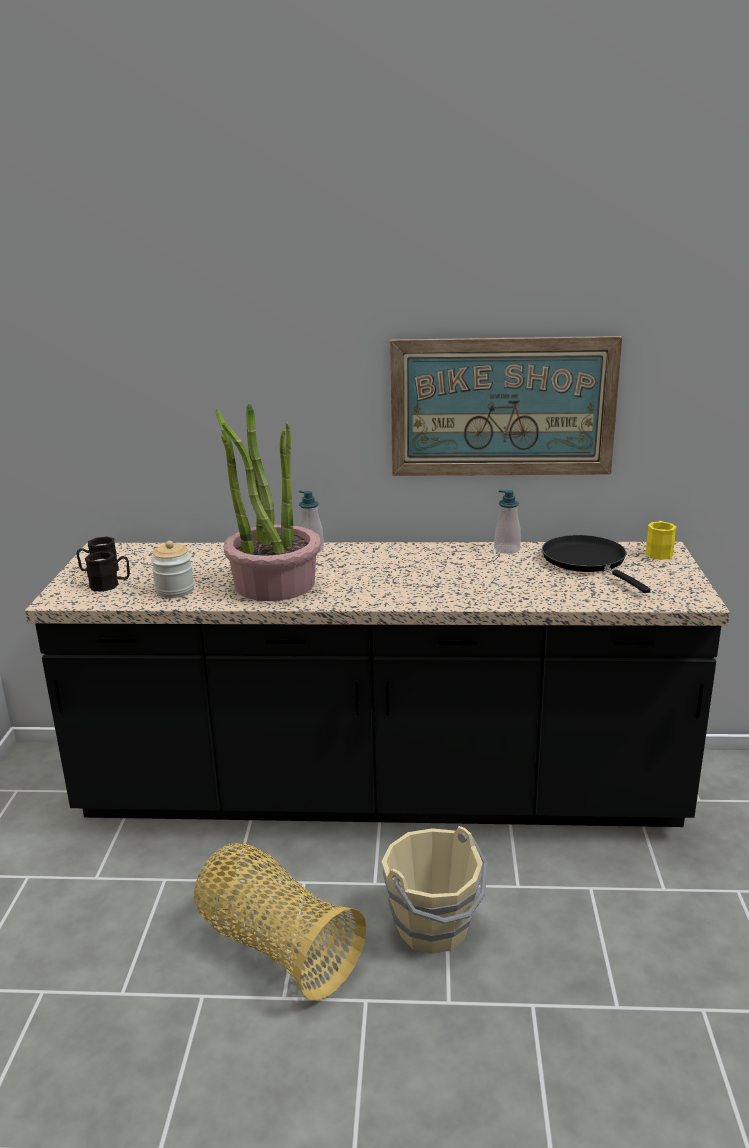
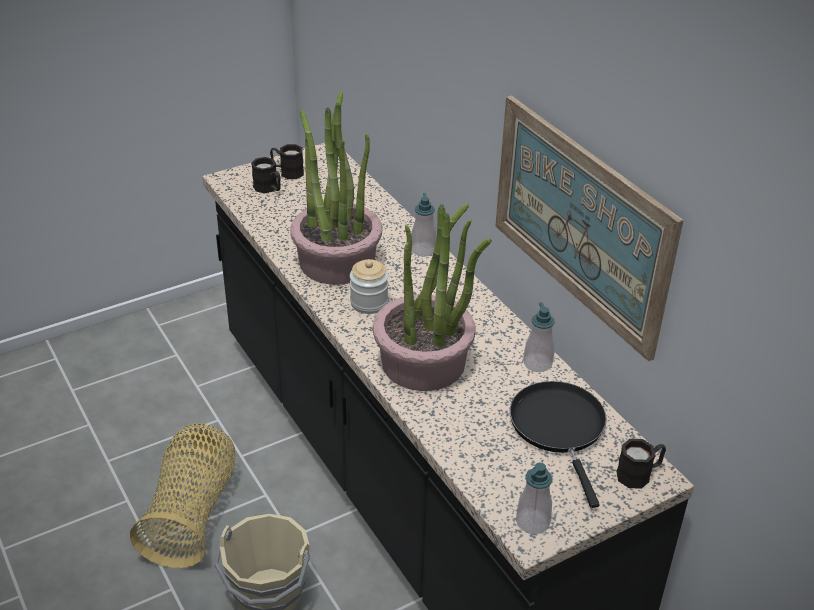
camera: 55 degrees right, 15 degrees up
(175, 590) = (284, 221): jar -> jar (369, 303)
(459, 585) = (424, 363): none -> potted plant
(587, 562) = (559, 428): black frying pan -> black frying pan turned 45 degrees counterclockwise
(658, 552) = (639, 474): yellow mug -> black mug
(682, 596) = (532, 522): none -> soap dispenser

